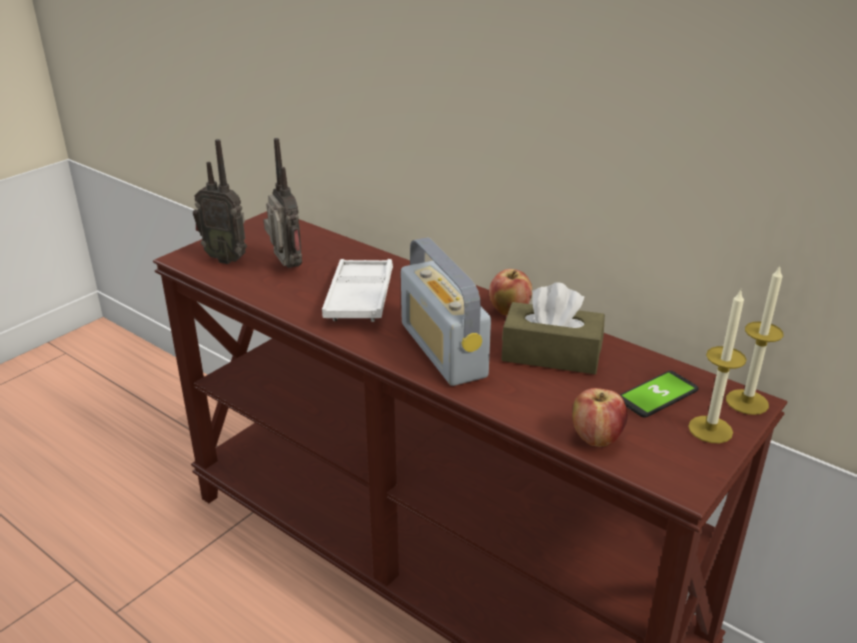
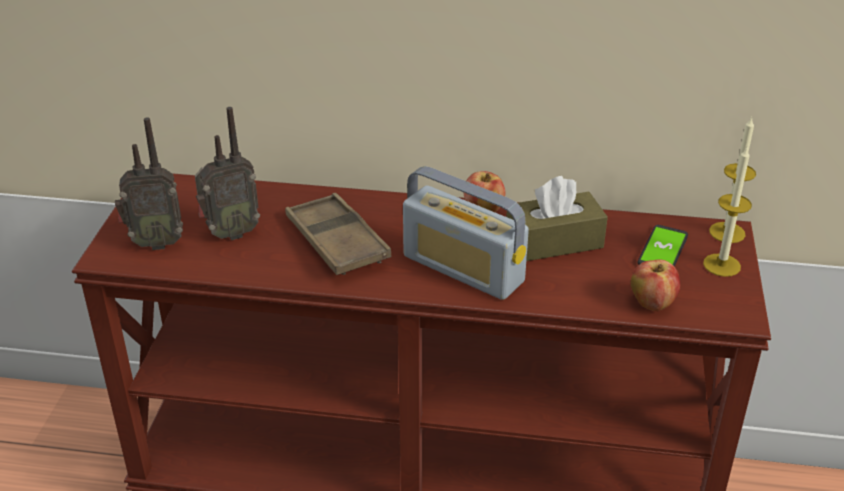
camera: 30 degrees left, 5 degrees up
(286, 267) = (230, 233): radio -> radio turned 120 degrees clockwise
(359, 297) = (336, 242): white tray -> brown tray

